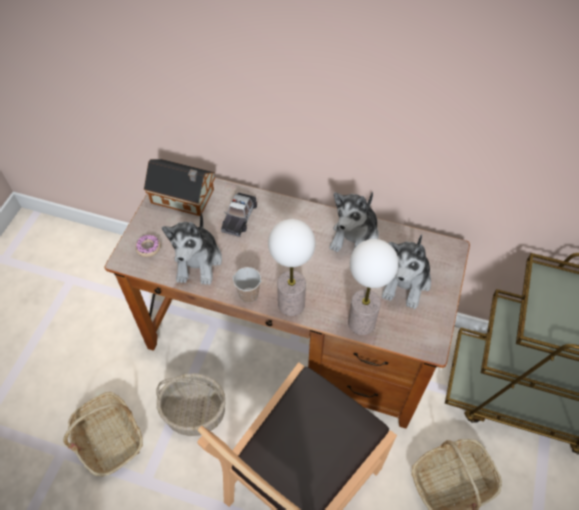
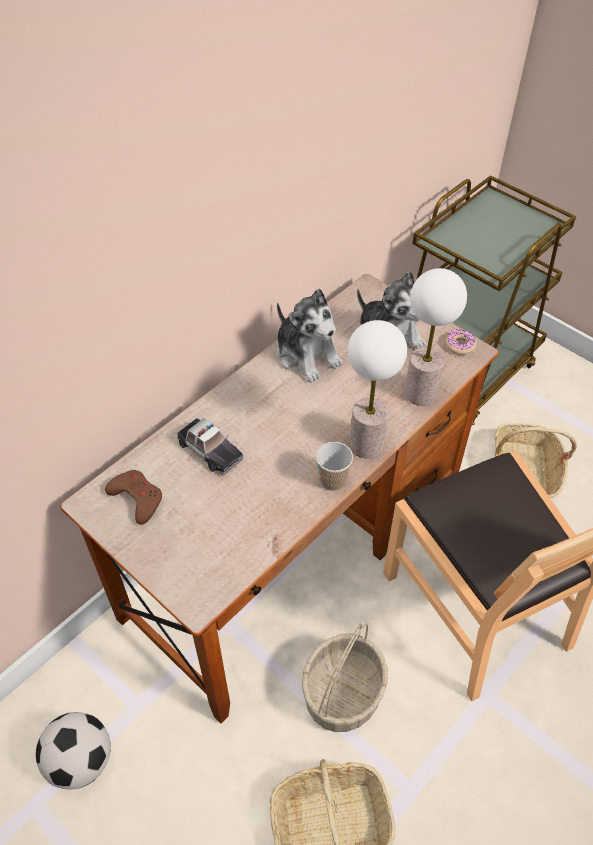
camera: 65 degrees left, 5 degrees down
(101, 288) = (80, 761): none -> football
(148, 248) = (196, 567): donut -> donut (460, 345)
(184, 197) = (137, 498): toy house -> brown game controller
(198, 261) = (253, 516): plush toy -> none

